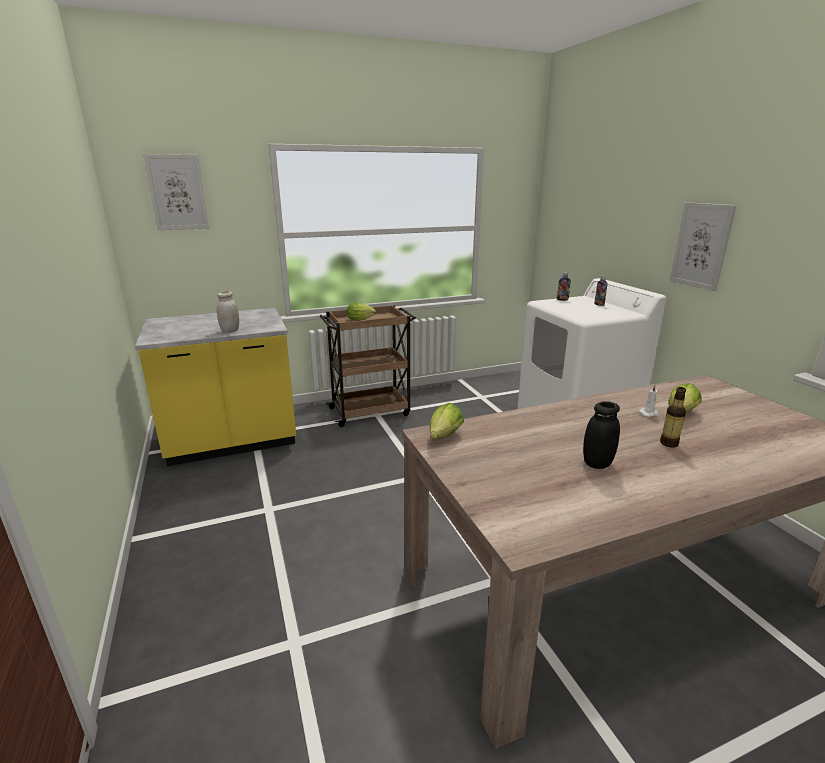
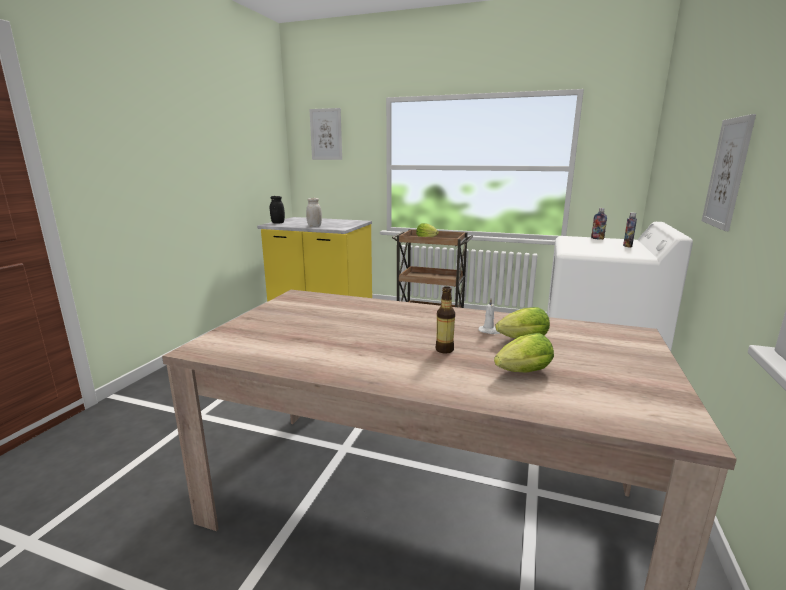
camera: 40 degrees right, 5 degrees down
(443, 438) = (300, 298): lettuce -> lettuce (521, 373)
(597, 463) = (352, 338): black jar -> black jar (278, 223)

